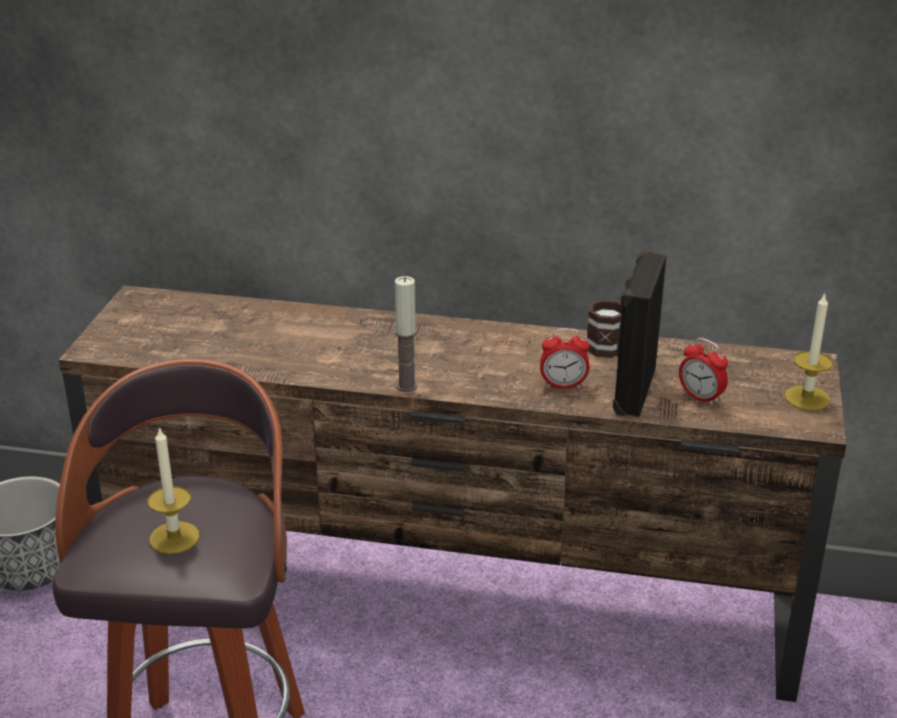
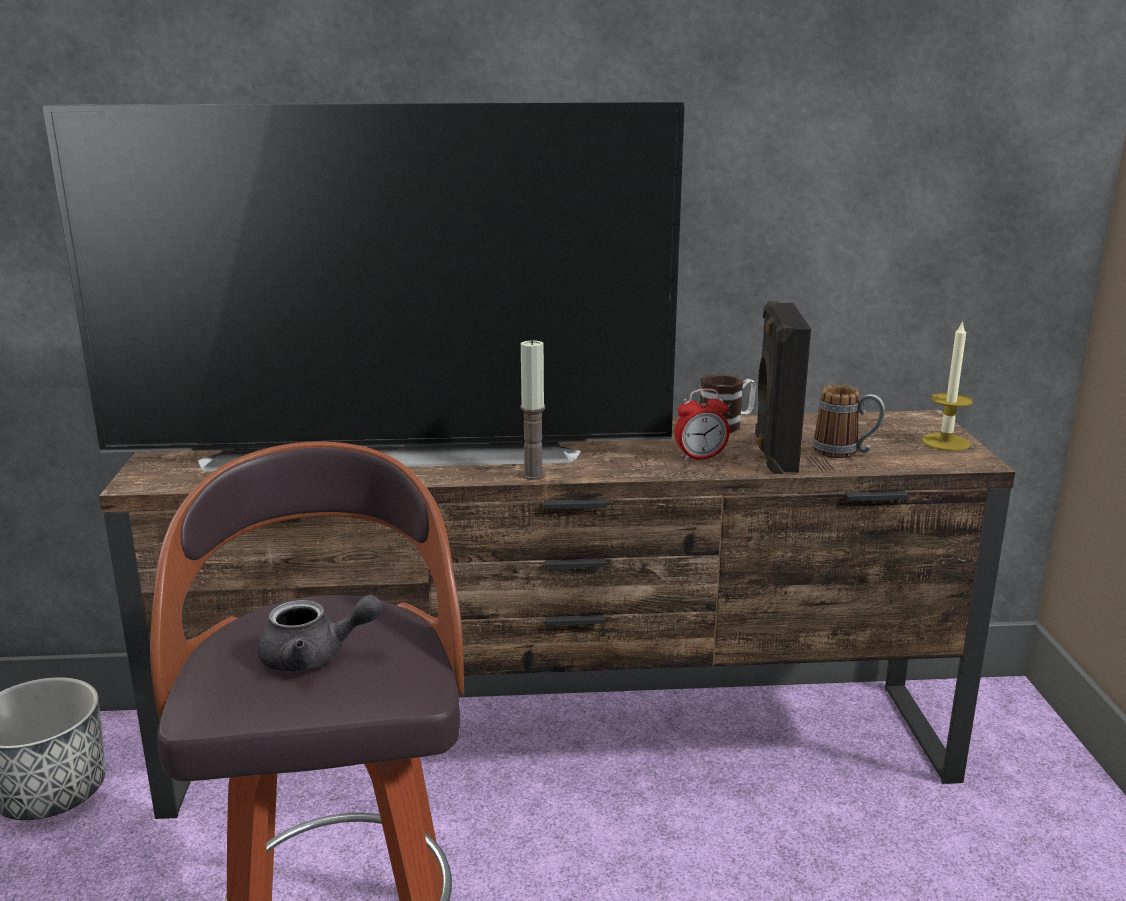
camera: 15 degrees left, 10 degrees down
(174, 537) = (315, 657): candle -> grey teapot
(304, 338) = (393, 449): none -> television
(700, 397) = (845, 452): alarm clock -> mug

